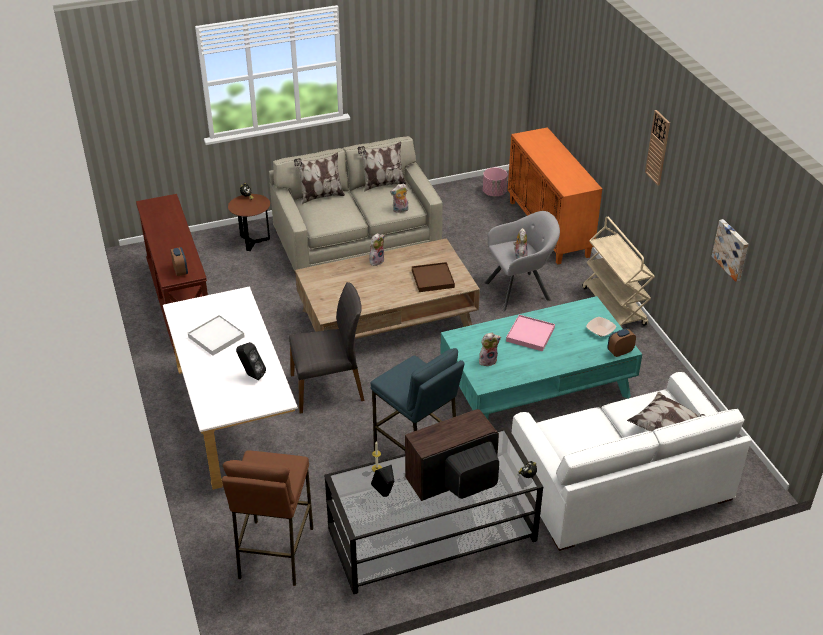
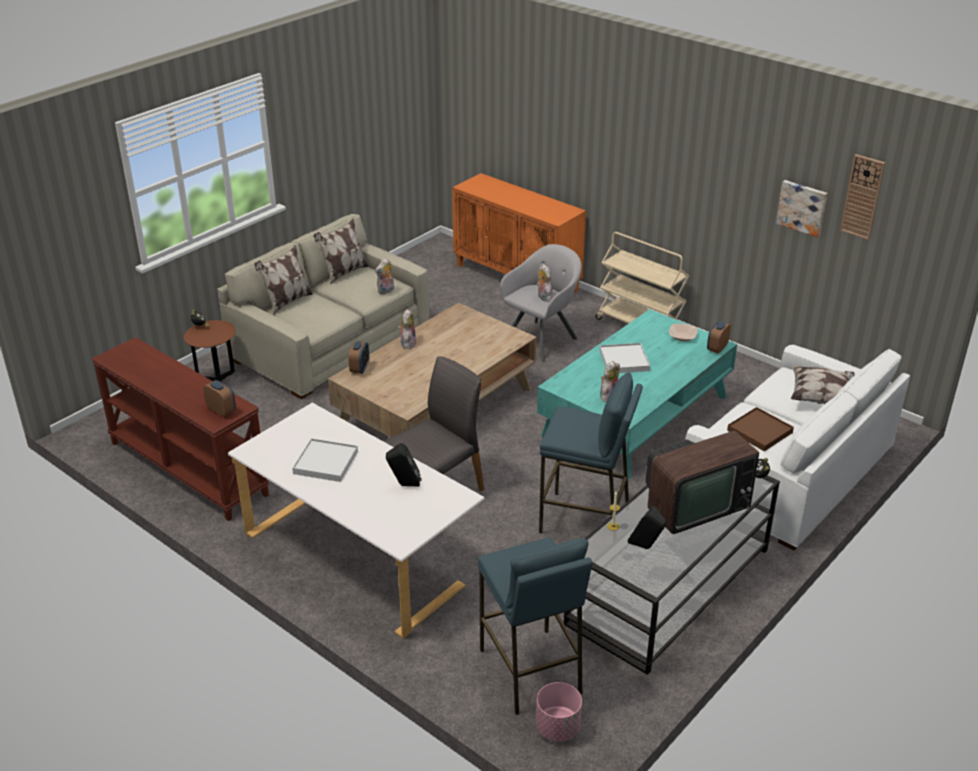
camera: 30 degrees left, 5 degrees down
(275, 553) = (530, 671): brown stool -> blue stool
(323, 270) = (360, 369): none -> alarm clock
(433, 279) = (482, 342): brown tray -> brown tray (759, 431)
(454, 478) = (694, 505): television -> television turned 150 degrees counterclockwise
(494, 192) = (434, 261): pink planter -> pink planter (557, 727)
(530, 334) = (624, 360): pink tray -> white tray
(658, 148) = (669, 138): wall clock -> wall clock (862, 197)

